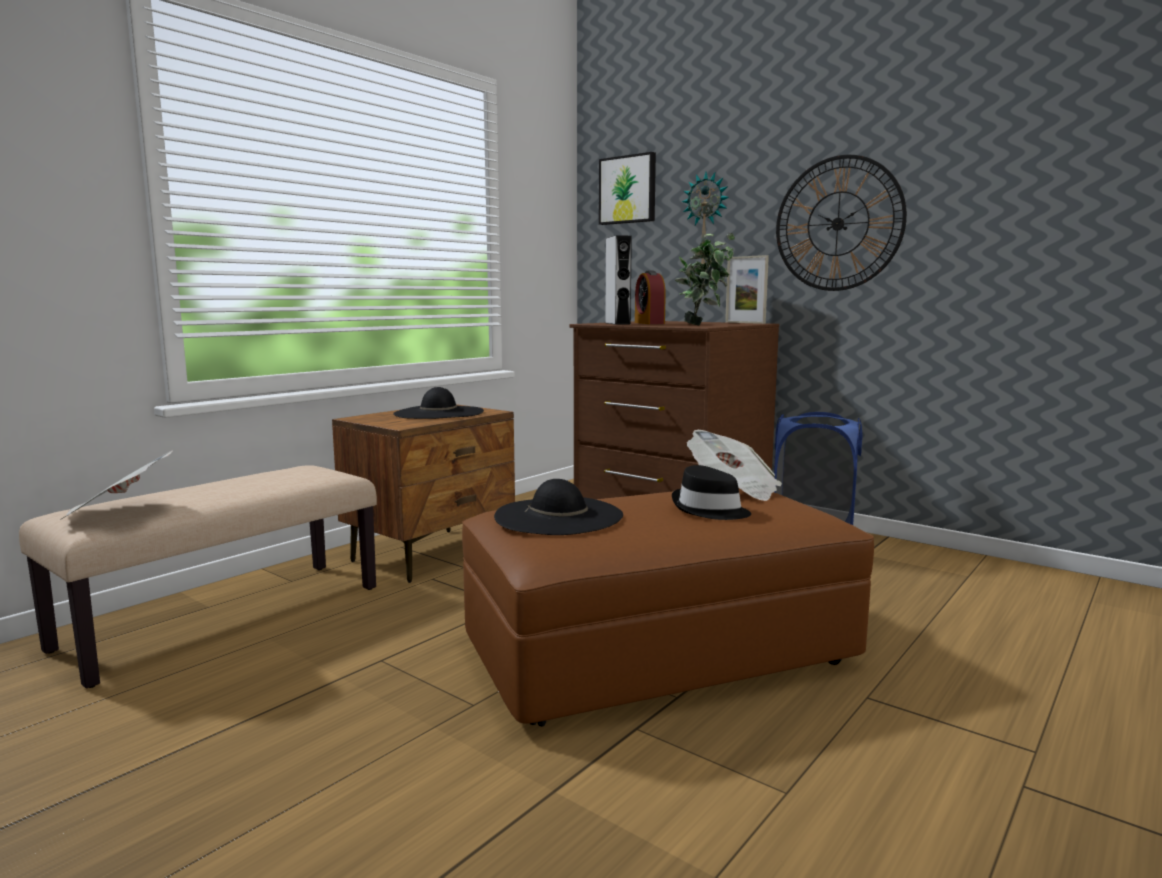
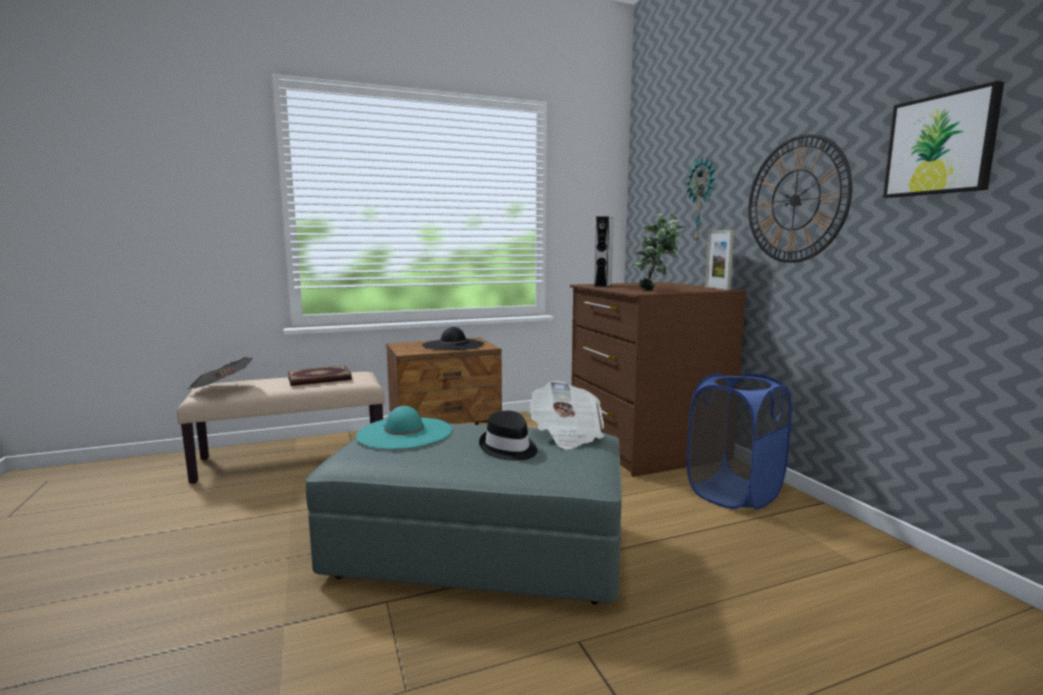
camera: 30 degrees right, 0 degrees up
(264, 480) = (319, 379): none -> book
(559, 516) = (404, 433): black hat -> turquoise hat
(628, 190) = (655, 175): picture -> picture (941, 145)
(649, 323) = (631, 286): alarm clock -> none
(658, 653) = (478, 551): brown ottoman -> grey ottoman

